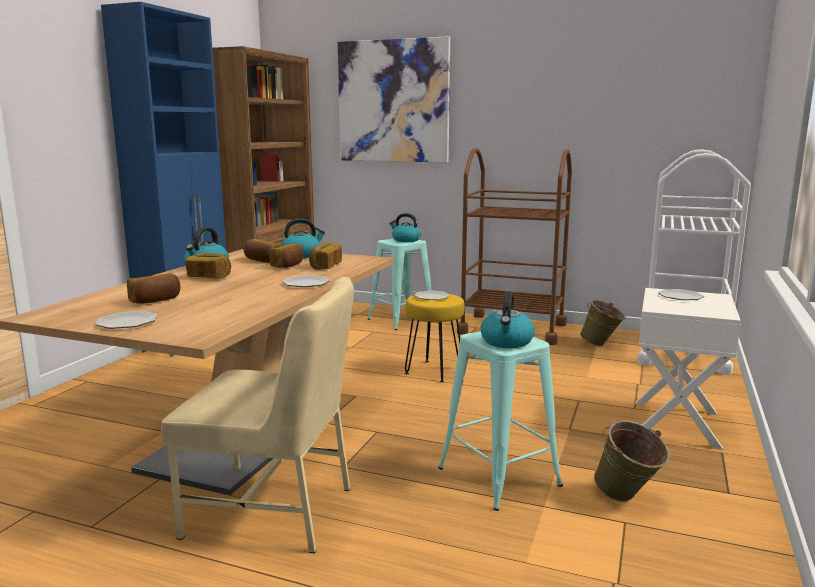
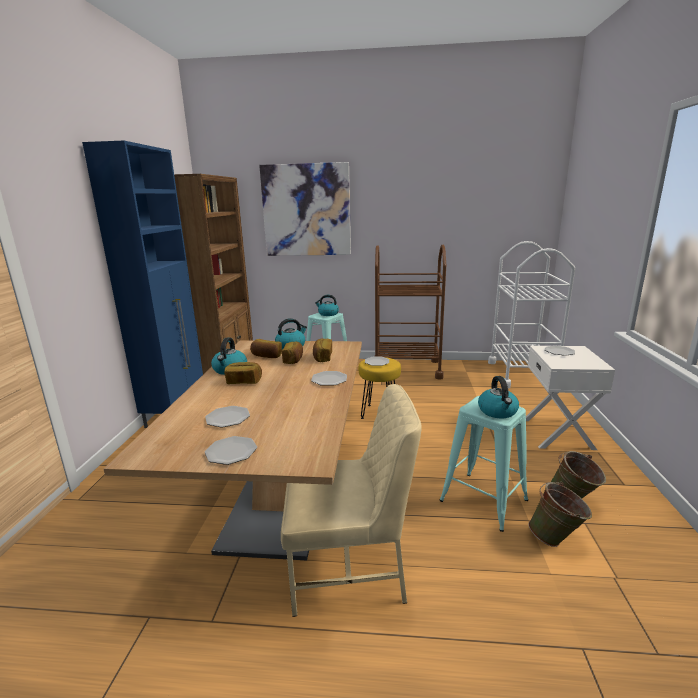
camera: 15 degrees left, 5 degrees up
(155, 300) = (228, 418): bread -> plate
(601, 345) = (470, 375): green bucket -> green bucket (556, 539)

